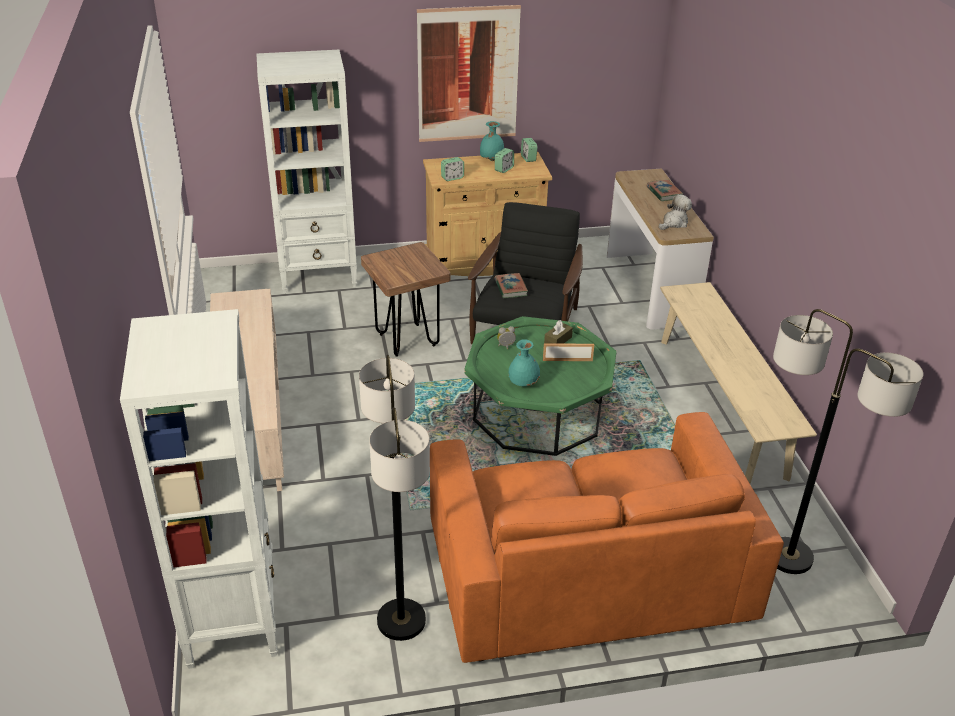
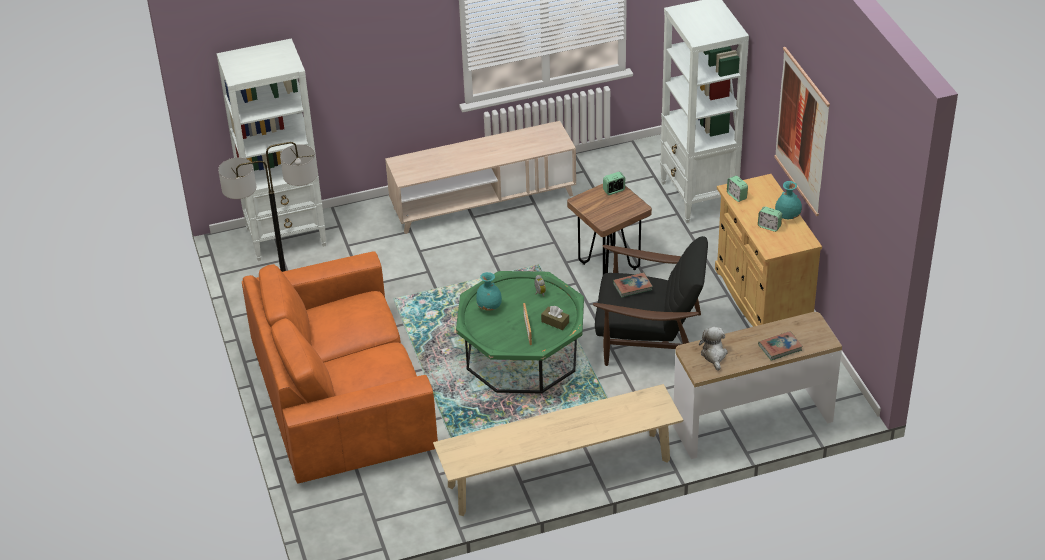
camera: 85 degrees right, 5 degrees up
(528, 158) = (801, 240): alarm clock -> alarm clock (614, 191)
(674, 223) = (714, 355): plush toy -> plush toy turned 135 degrees counterclockwise
(789, 557) = (367, 508): floor lamp -> none

